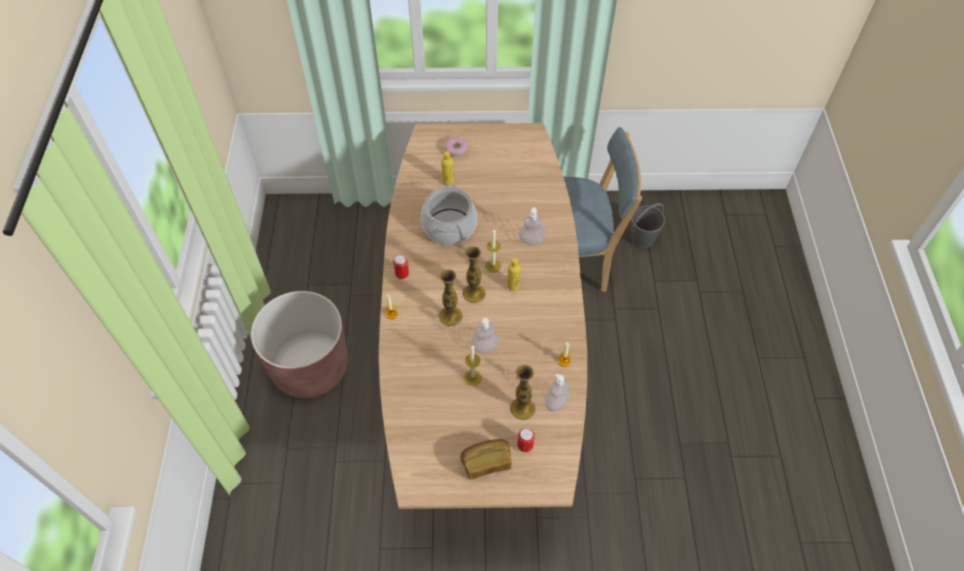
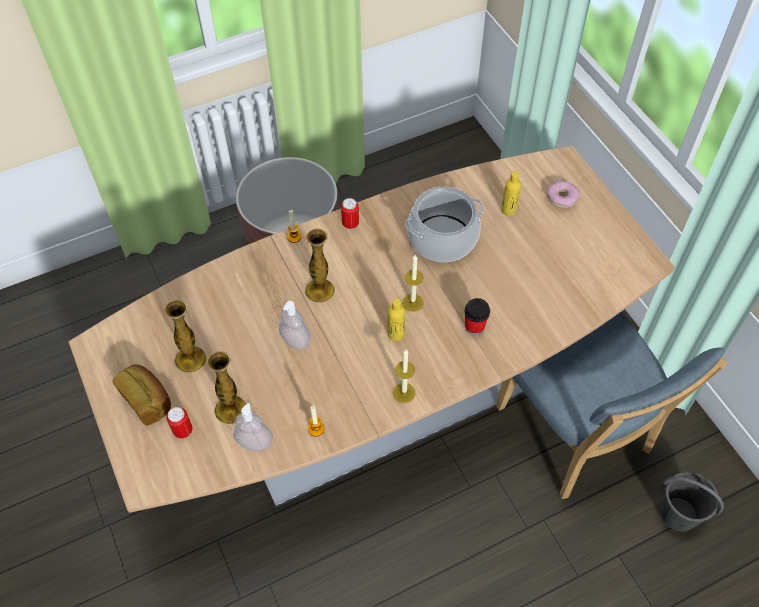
camera: 65 degrees right, 0 degrees up
(472, 378) = (249, 344): candle -> candle (404, 393)
(474, 293) = (362, 300): vase -> vase (190, 359)
(531, 240) = (474, 327): soap dispenser -> cup

